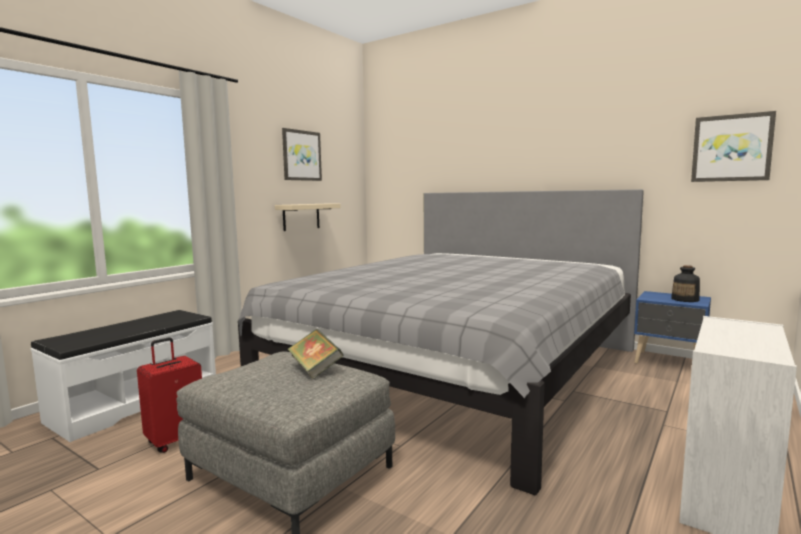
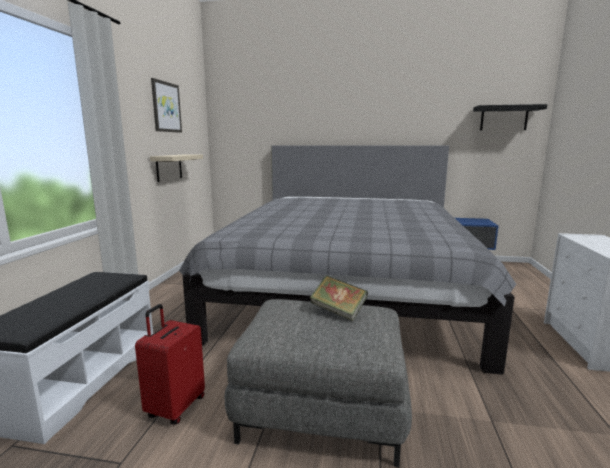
camera: 25 degrees left, 5 degrees up
(685, 299) = (479, 221): bottle -> none
(731, 148) = (504, 118): picture -> black shelf

